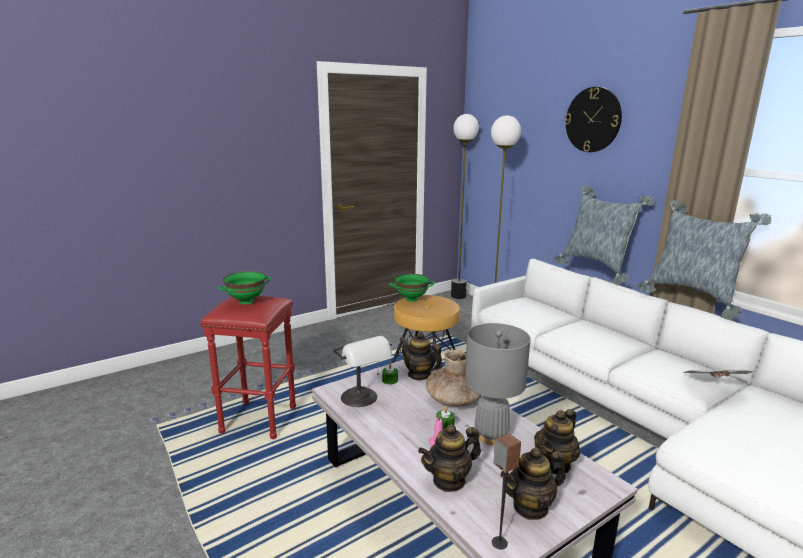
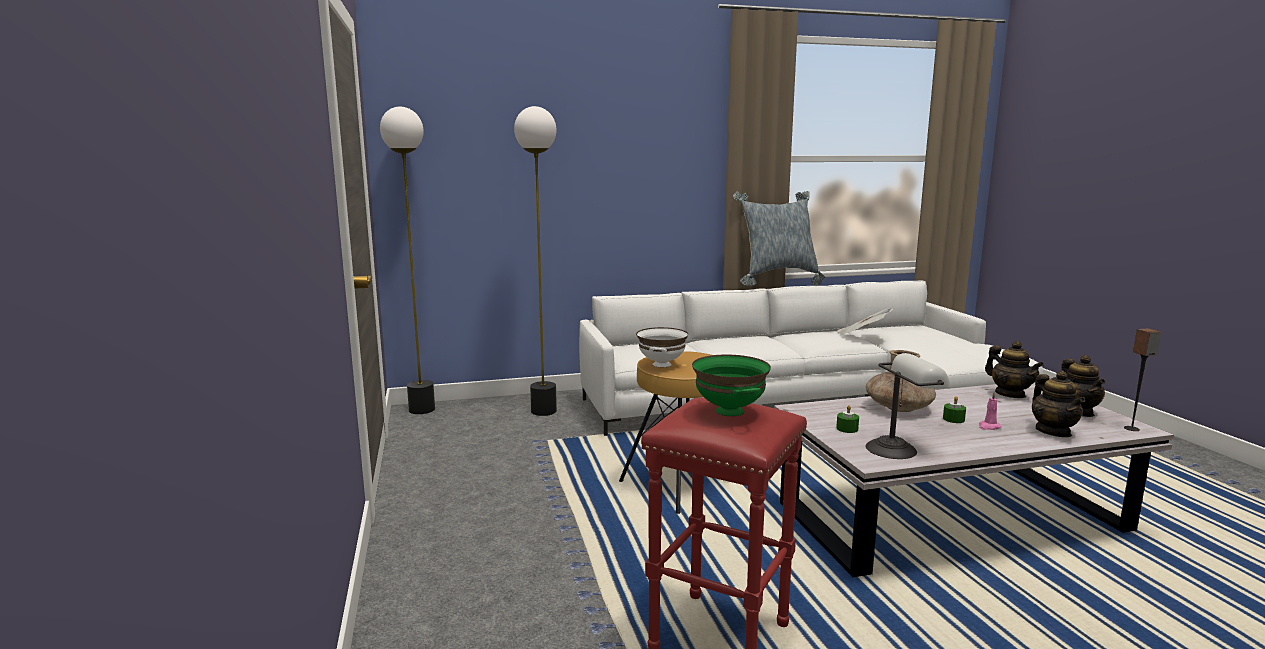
camera: 70 degrees left, 5 degrees down
(412, 299) = (661, 364): green bowl -> white bowl
(419, 374) = (834, 413): teapot -> none
(491, 436) = (970, 406): grey table lamp -> none
(593, 120) = (615, 114): wall clock -> none
(596, 273) = (670, 289): pillow -> none

